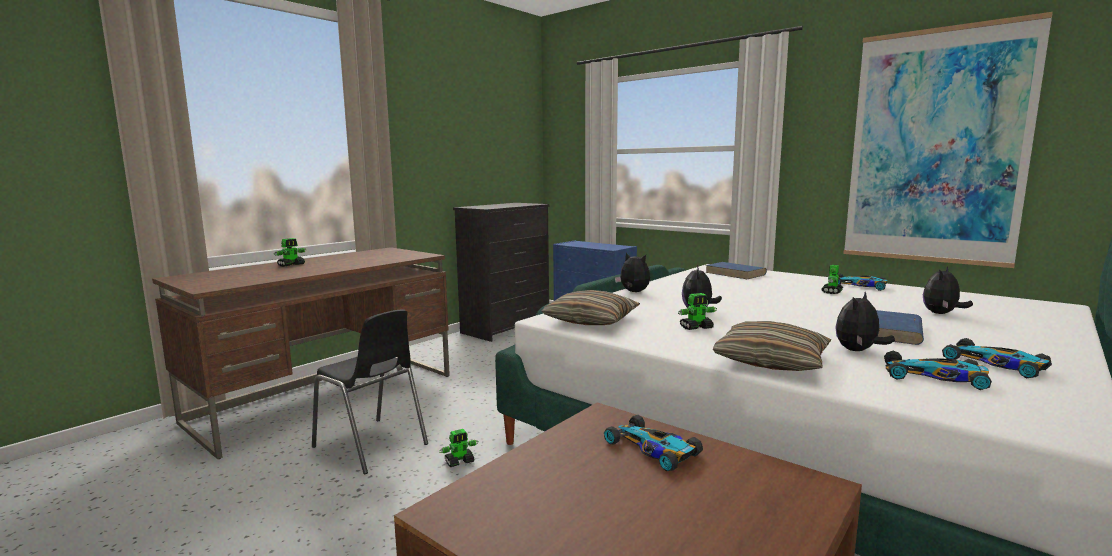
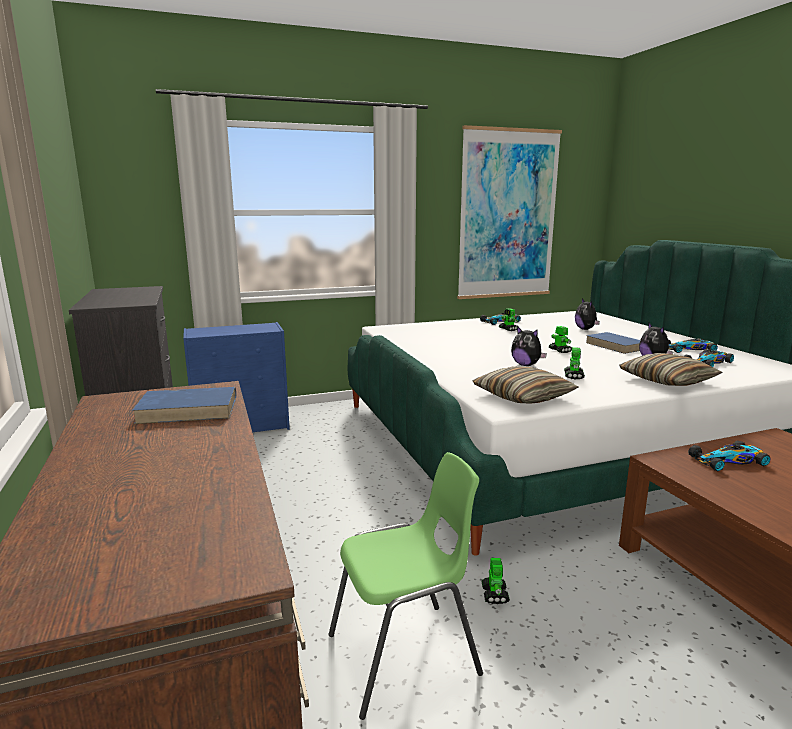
camera: 60 degrees left, 5 degrees up
(291, 265) = (112, 476): toy robot -> toy robot (560, 350)
(371, 446) = (405, 655): black chair -> green chair
(633, 292) = (437, 365): plush toy -> none
(735, 273) = (416, 330): blue book -> blue book (189, 409)

